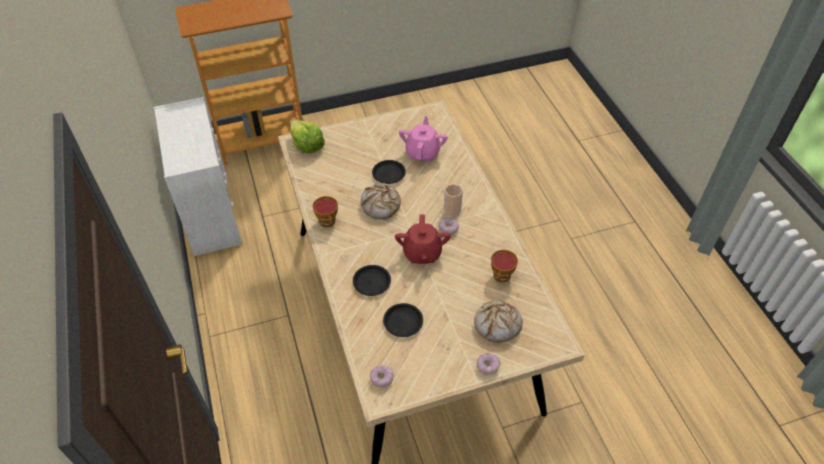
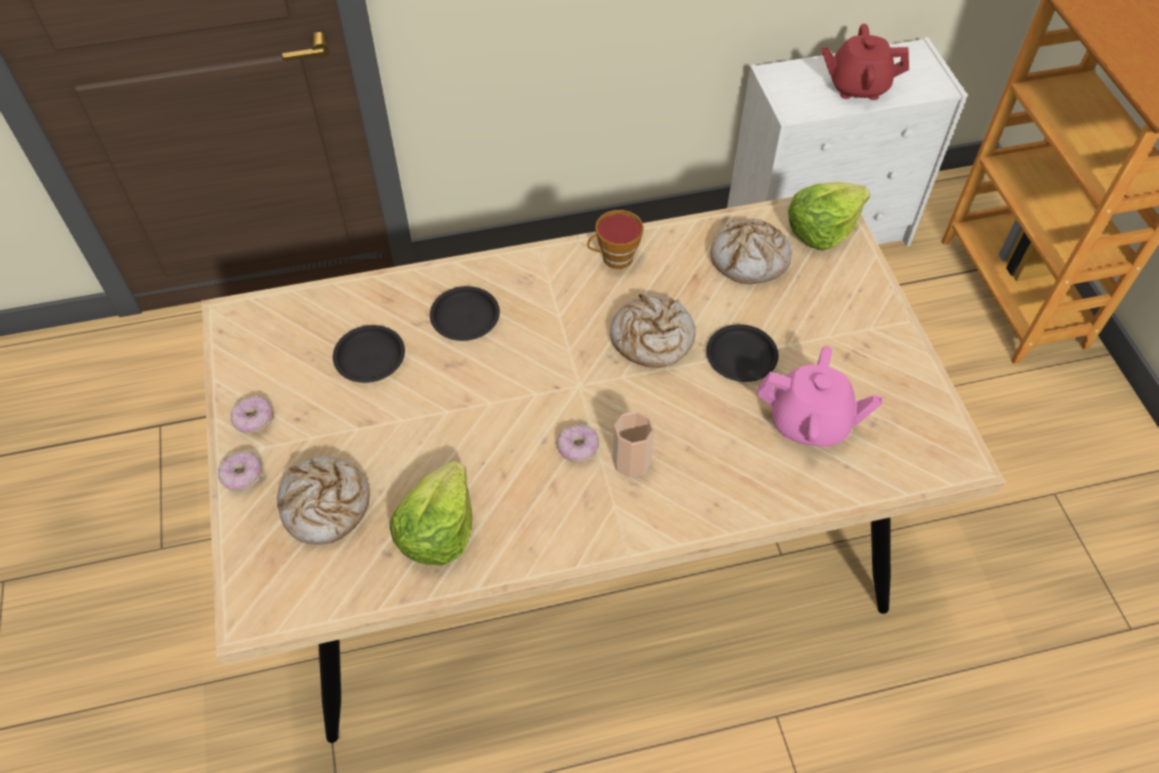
camera: 95 degrees right, 5 degrees up
(327, 171) = (749, 259): none -> bread
(382, 379) = (267, 322): donut -> donut (254, 420)
(422, 253) = (520, 397): red teapot -> red teapot (857, 86)
(501, 277) = (437, 530): cup -> lettuce

